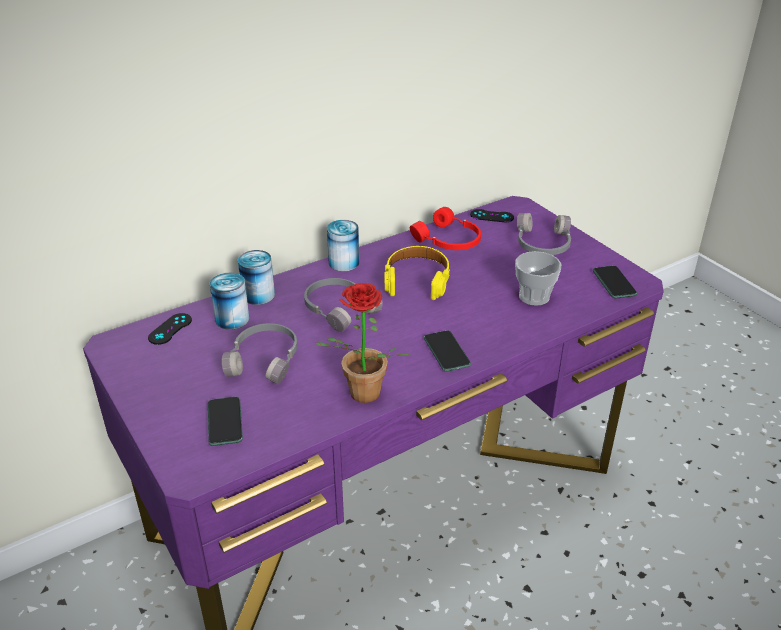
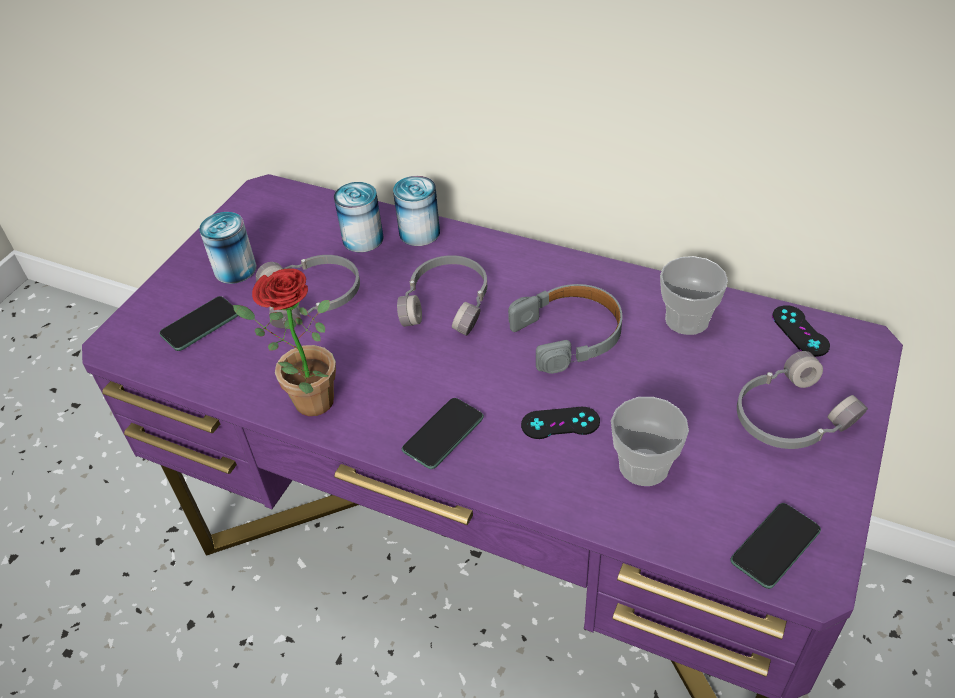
camera: 60 degrees right, 10 degrees up
(170, 329) = (313, 210): black game controller -> black game controller (560, 423)
(344, 263) = (542, 259): can -> can (235, 269)
(417, 279) = (569, 335): yellow headphones -> grey headphones
(448, 241) = (687, 319): red headphones -> cup

